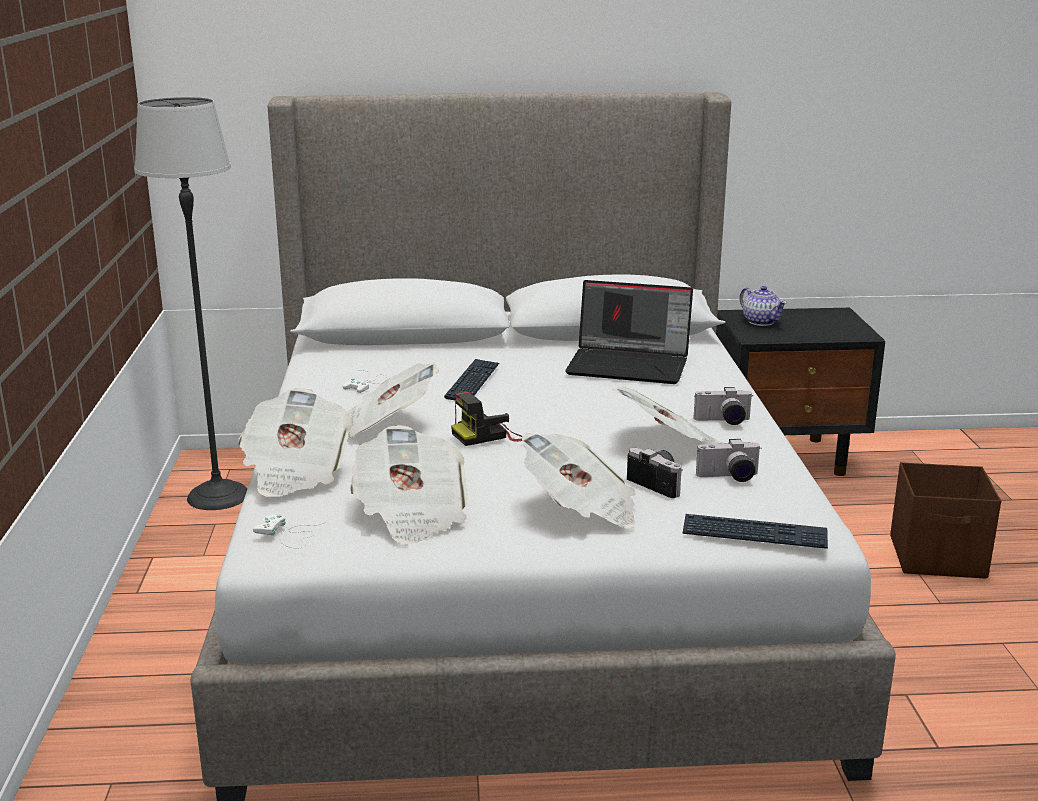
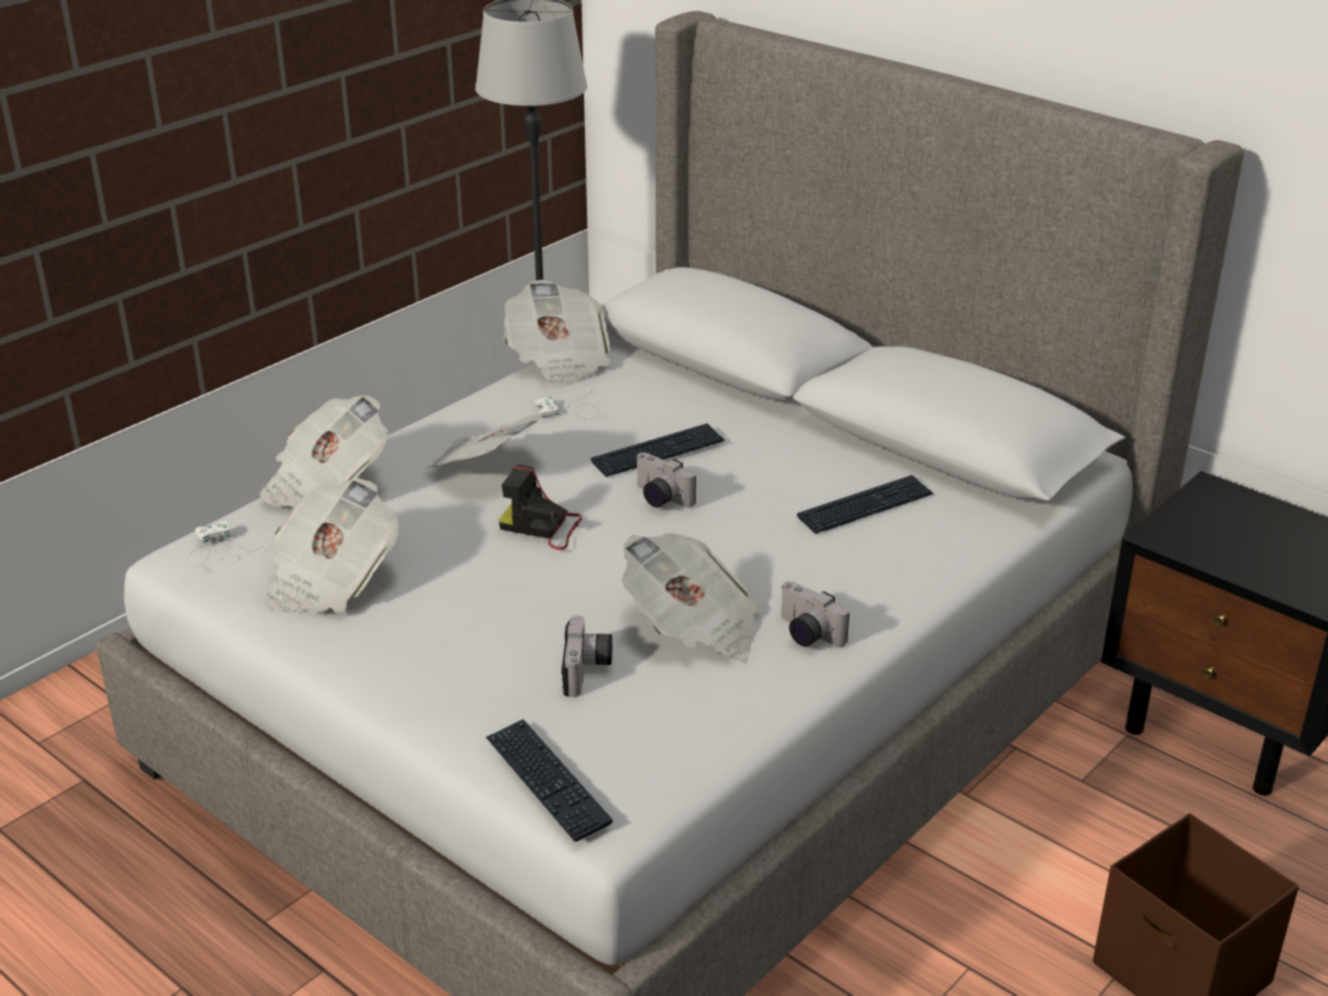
camera: 45 degrees right, 10 degrees up
(581, 509) = (463, 658): newspaper -> newspaper (558, 361)
(630, 365) = (865, 507): laptop -> keyboard
(729, 477) = (665, 705): camera -> camera (659, 498)
(761, 321) = (1223, 515): teapot -> none

